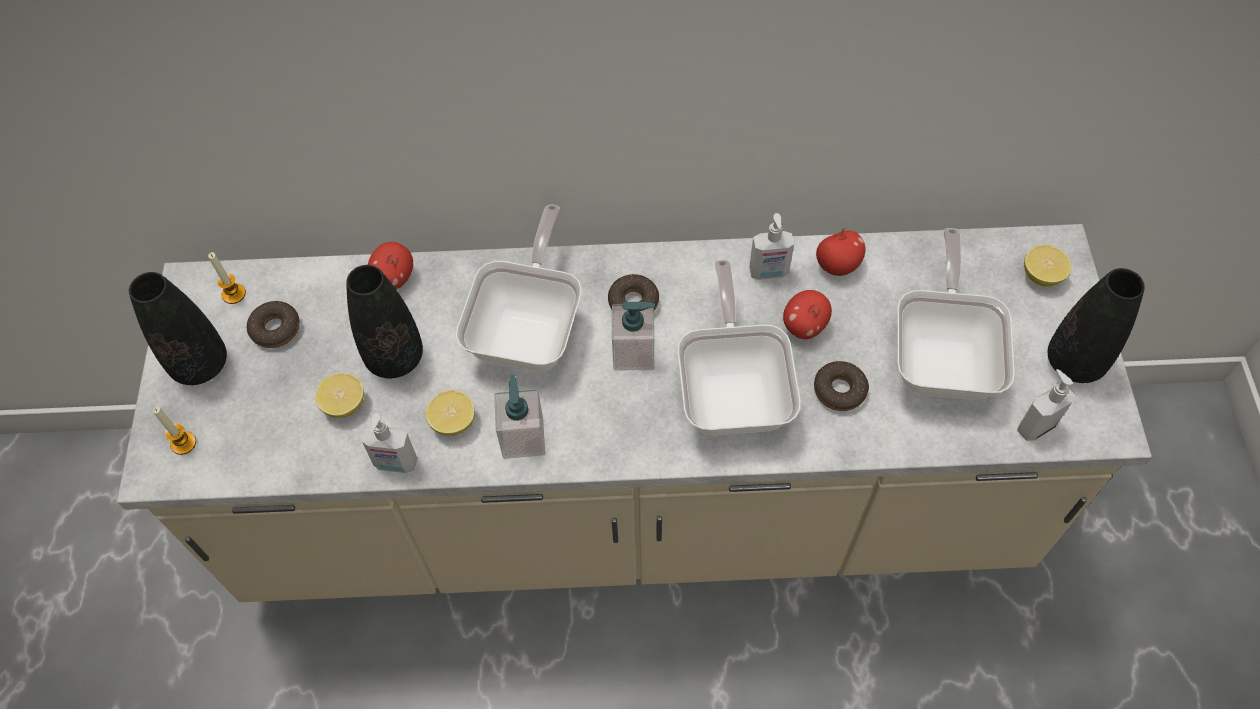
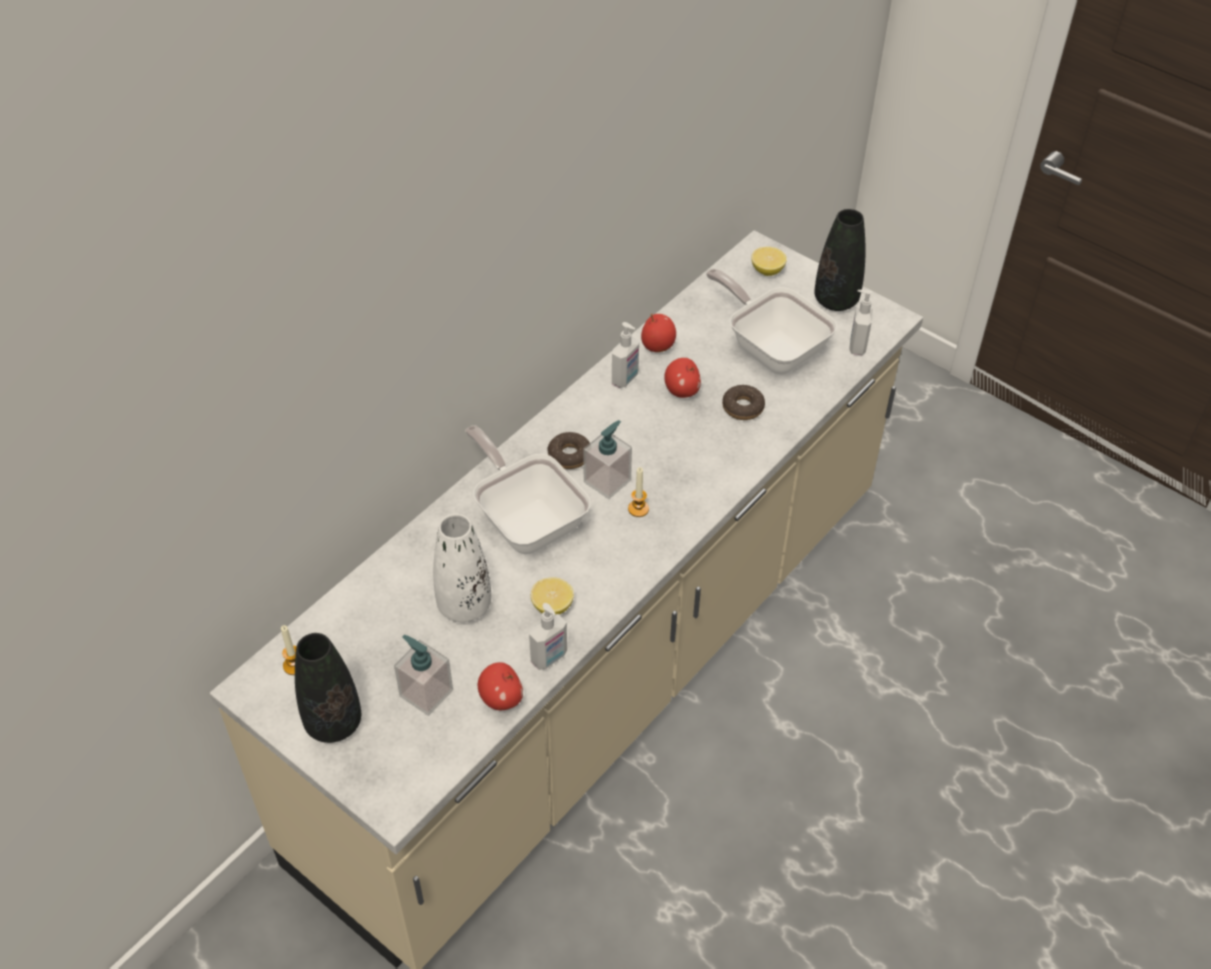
camera: 50 degrees left, 10 degrees down
(183, 443) = (391, 773): candle -> candle (638, 509)
(275, 329) = (357, 658): donut -> none
(344, 404) = (469, 657): lemon -> none
(394, 278) = (397, 564): apple -> apple (501, 698)
(395, 358) = (464, 605): black vase -> white vase
(523, 438) = (606, 578): soap dispenser -> soap dispenser (426, 693)
(734, 389) = (688, 453): frying pan -> none

